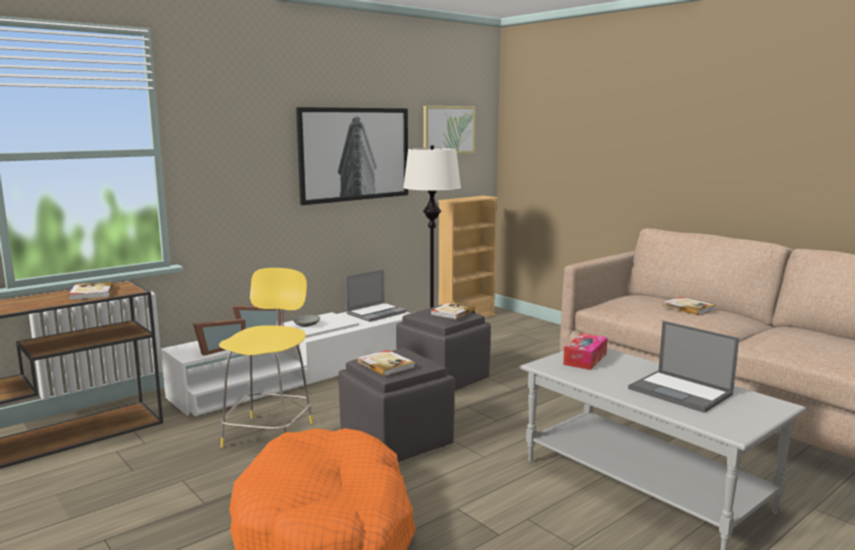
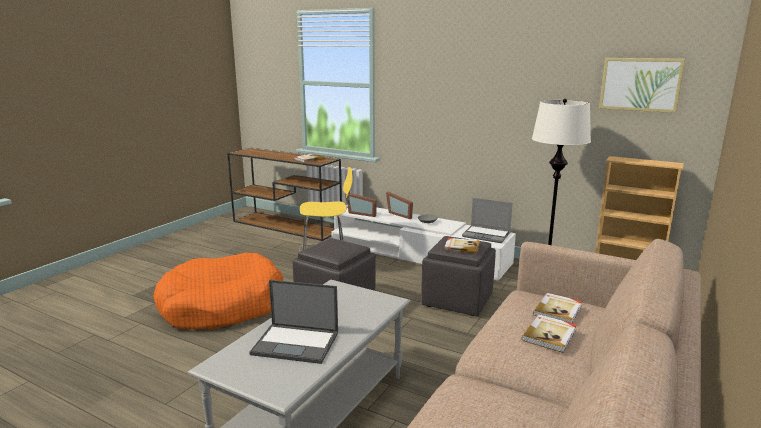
camera: 70 degrees right, 5 degrees up
(354, 154) = (517, 100): picture -> none
(386, 365) = (322, 246): book -> book (558, 310)
(585, 359) = (358, 300): tissue box -> none
(681, 392) = (297, 343): laptop -> laptop turned 105 degrees counterclockwise

